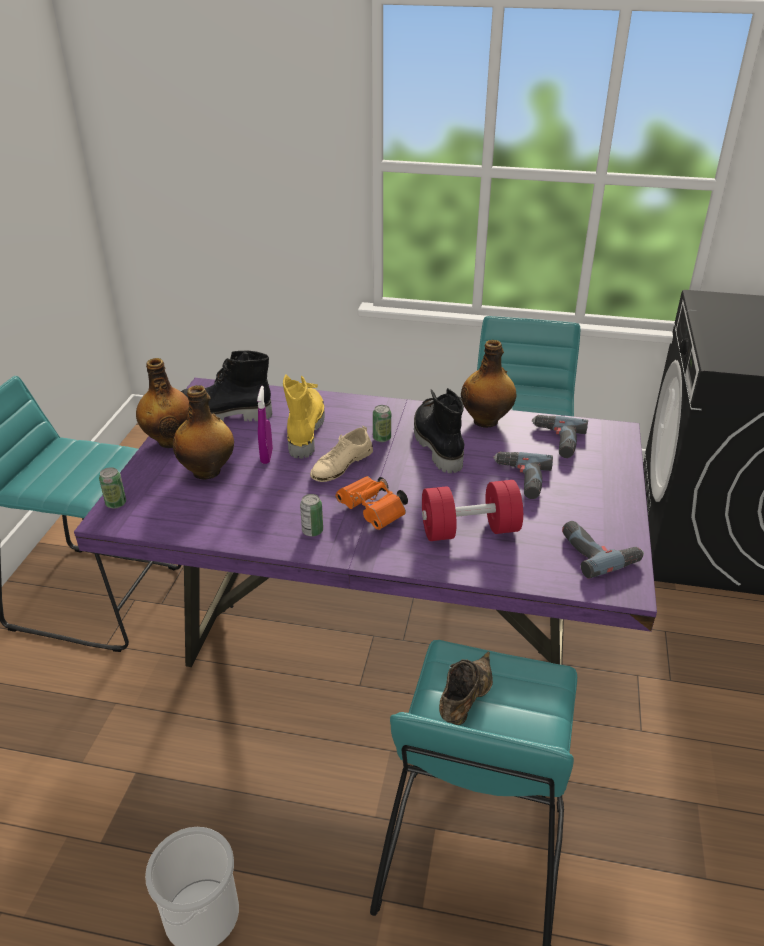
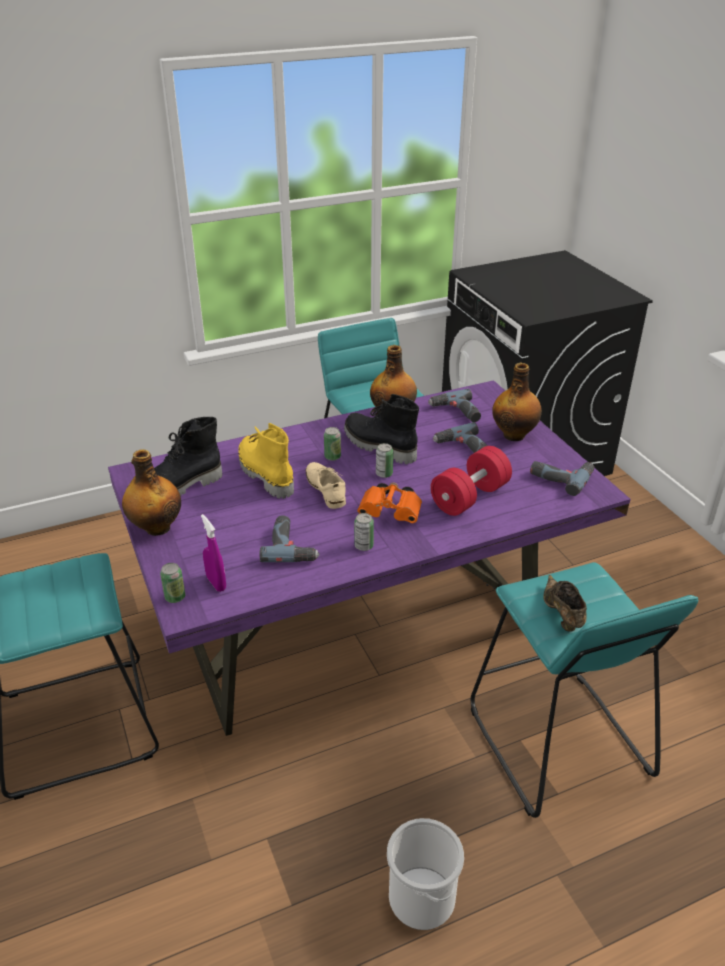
camera: 35 degrees left, 0 degrees up
(208, 471) = (223, 538): bottle -> bottle (514, 434)
(252, 502) = (292, 546): none -> power drill
(266, 456) = (258, 506): purple spray bottle -> purple spray bottle (216, 583)
(341, 464) = (326, 489): beige shoe -> beige shoe turned 150 degrees clockwise
(411, 472) = (384, 474): none -> can

